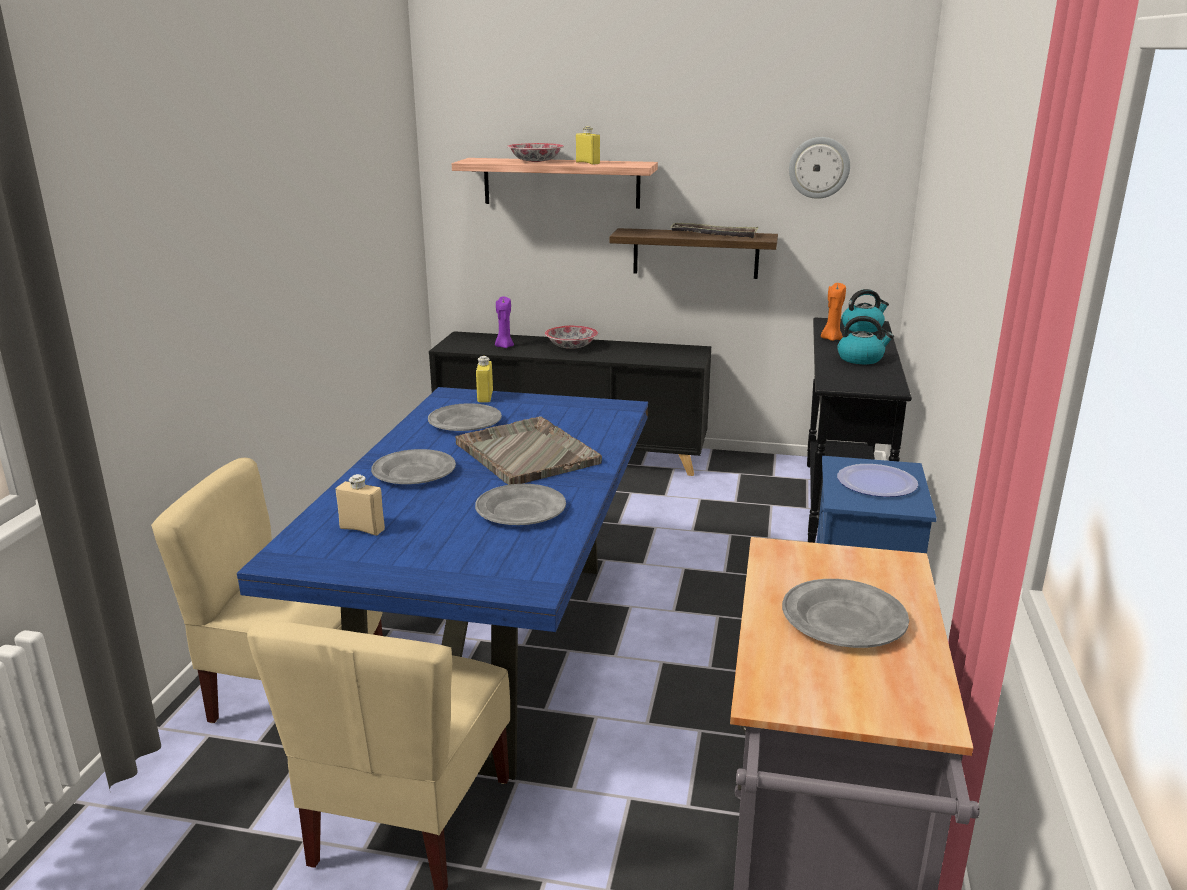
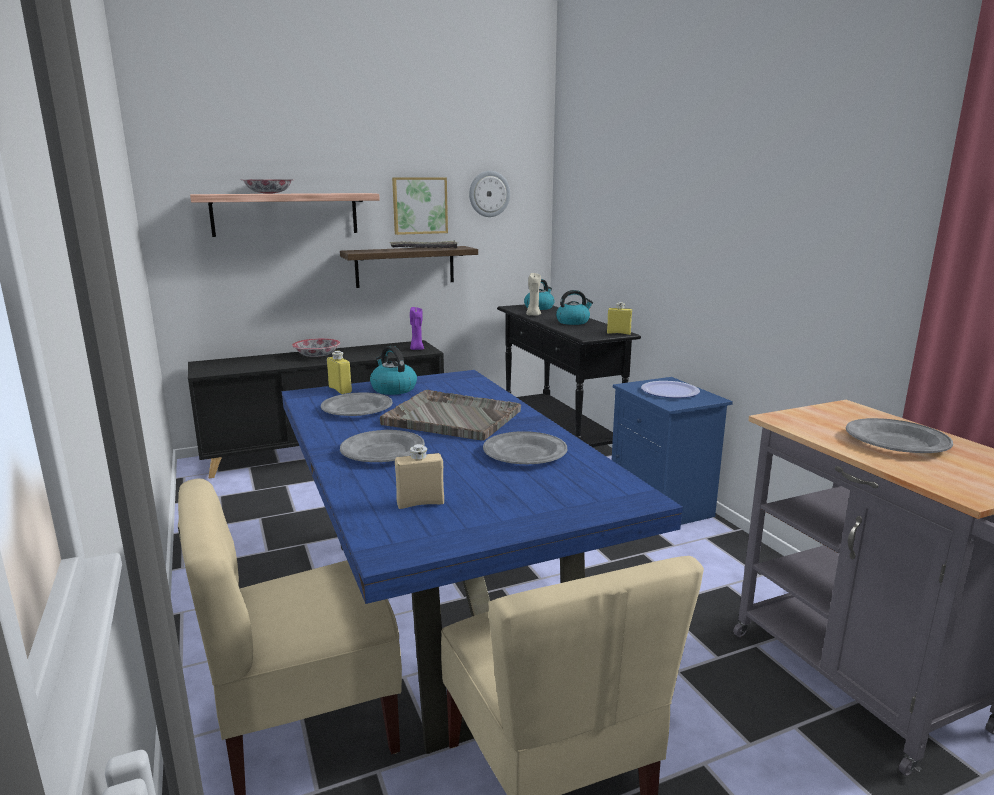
camera: 35 degrees left, 5 degrees down
(504, 346) = (257, 364): purple candle -> purple candle (416, 349)
(530, 407) = (393, 389): none -> kettle
(587, 163) = (318, 193): yellow bottle -> yellow bottle (618, 333)
(720, 179) = (419, 205): none -> picture
(831, 339) = (533, 315): orange candle -> beige candle

